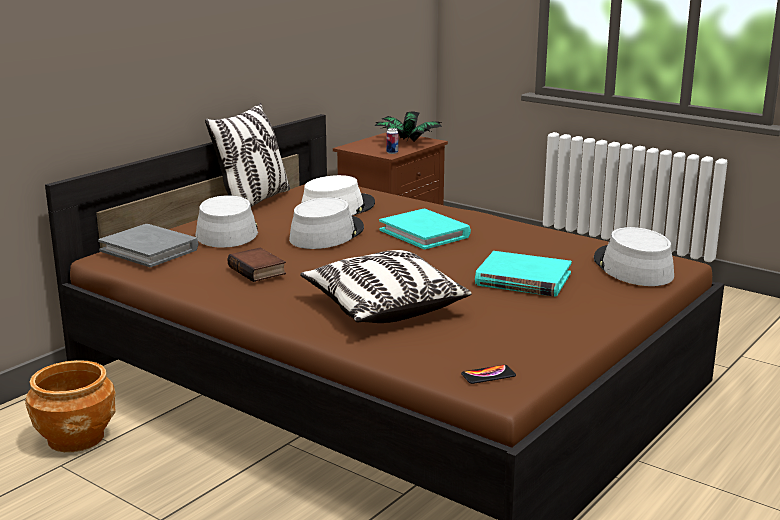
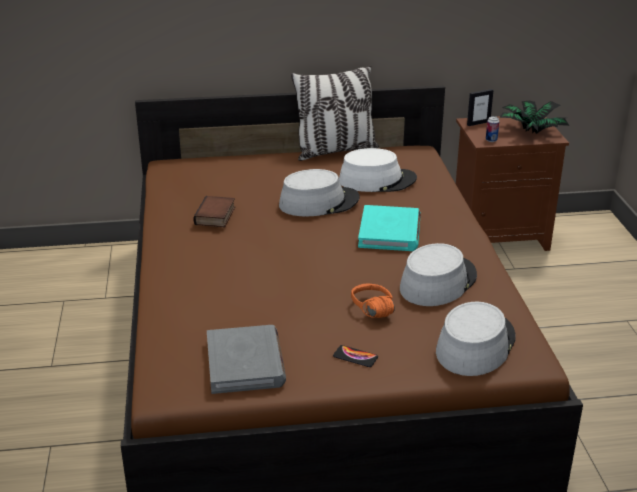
camera: 45 degrees right, 10 degrees up
(76, 437) = (95, 286): brown planter -> none
(149, 250) = (192, 170): grey book -> grey book (245, 363)
(226, 232) = (262, 173): grey hat -> grey hat (437, 282)
(357, 146) = (478, 123): none -> picture frame
(383, 307) = (229, 286): pillow -> none
(488, 375) = (175, 377): phone -> phone (355, 357)
(523, 279) = (366, 311): turquoise book -> orange headphones

